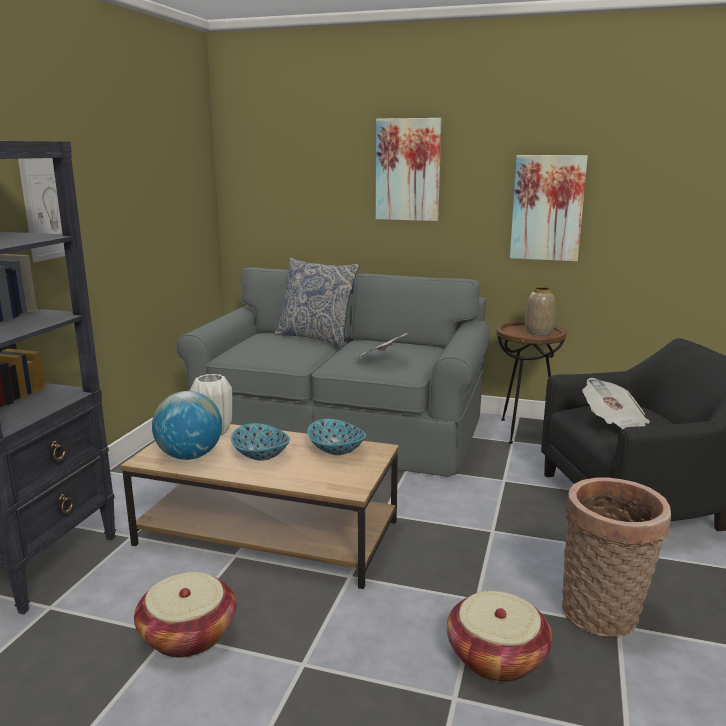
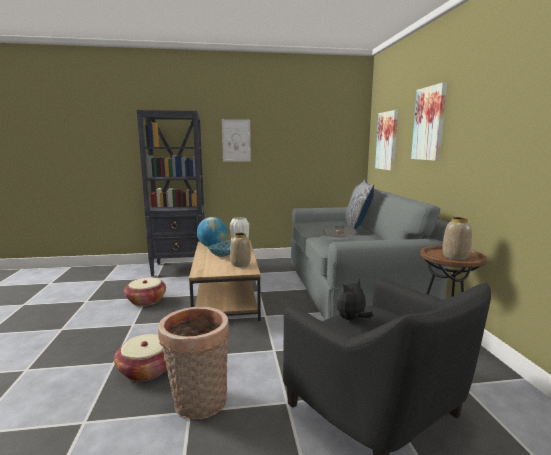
camera: 65 degrees right, 5 degrees down
(337, 450) = (241, 264): bowl -> vase
(547, 208) = (499, 150): picture -> picture (387, 141)
(614, 423) = (352, 319): newspaper -> plush toy

